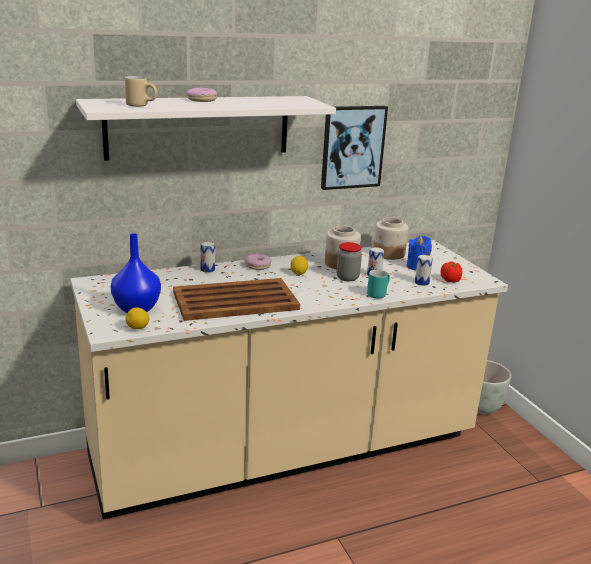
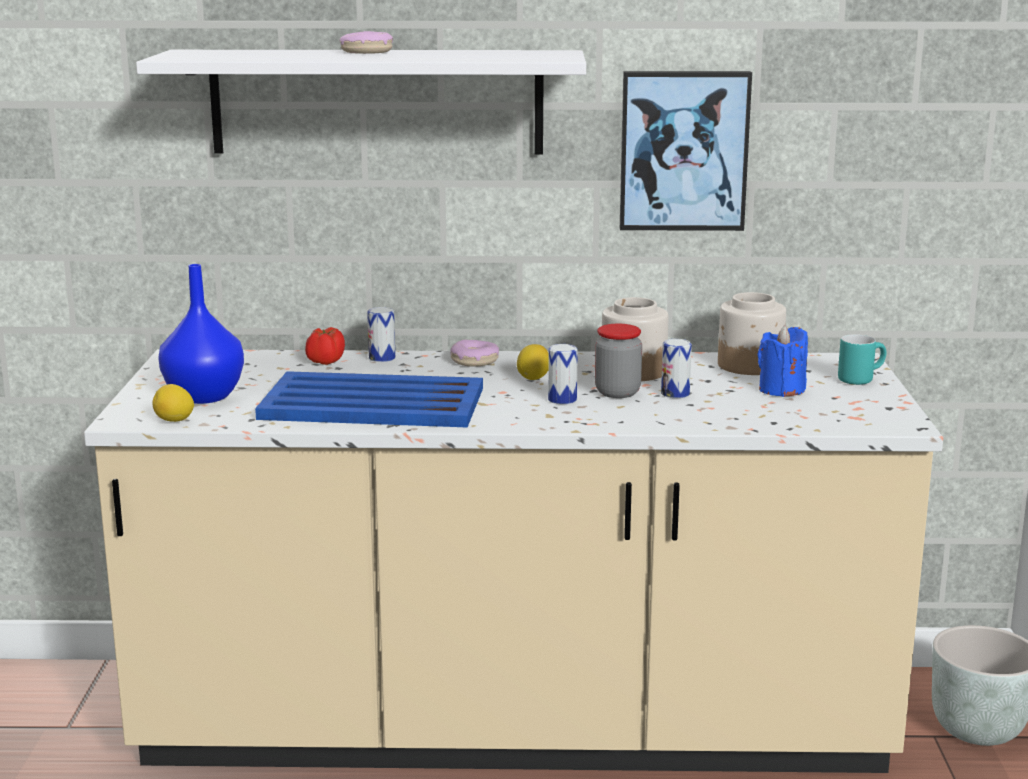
camera: 25 degrees right, 5 degrees down
(142, 105) = (245, 56): beige mug -> none
(236, 301) = (375, 404): brown tray -> blue tray
(377, 293) = (643, 421): turquoise mug -> turquoise mug (859, 379)
(422, 282) = (756, 414): can -> can (562, 399)
(450, 280) = (821, 417): tomato -> tomato (325, 362)

